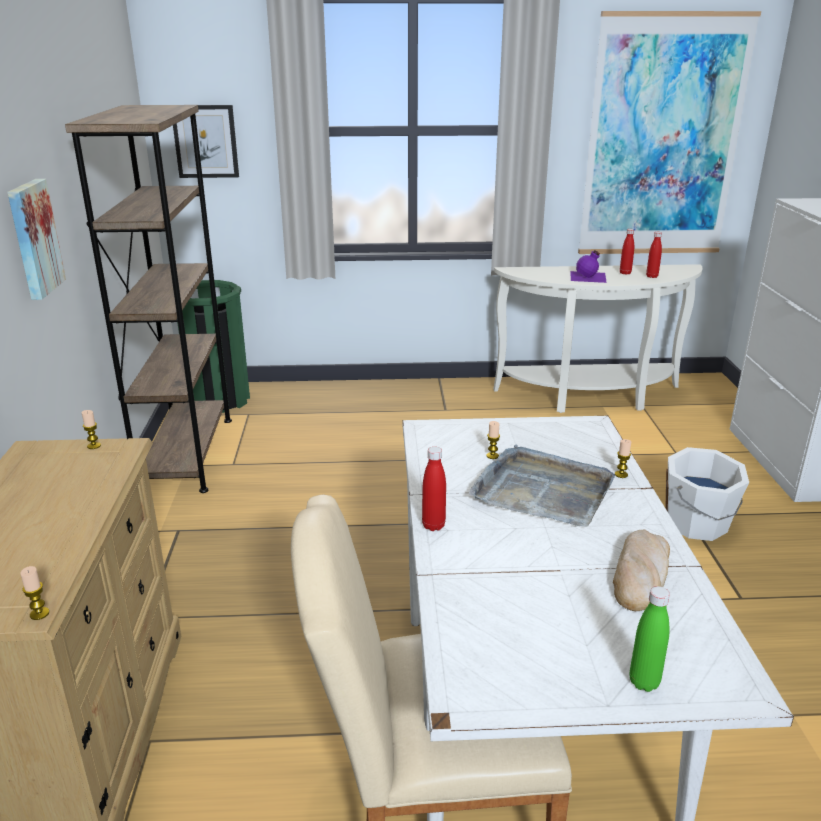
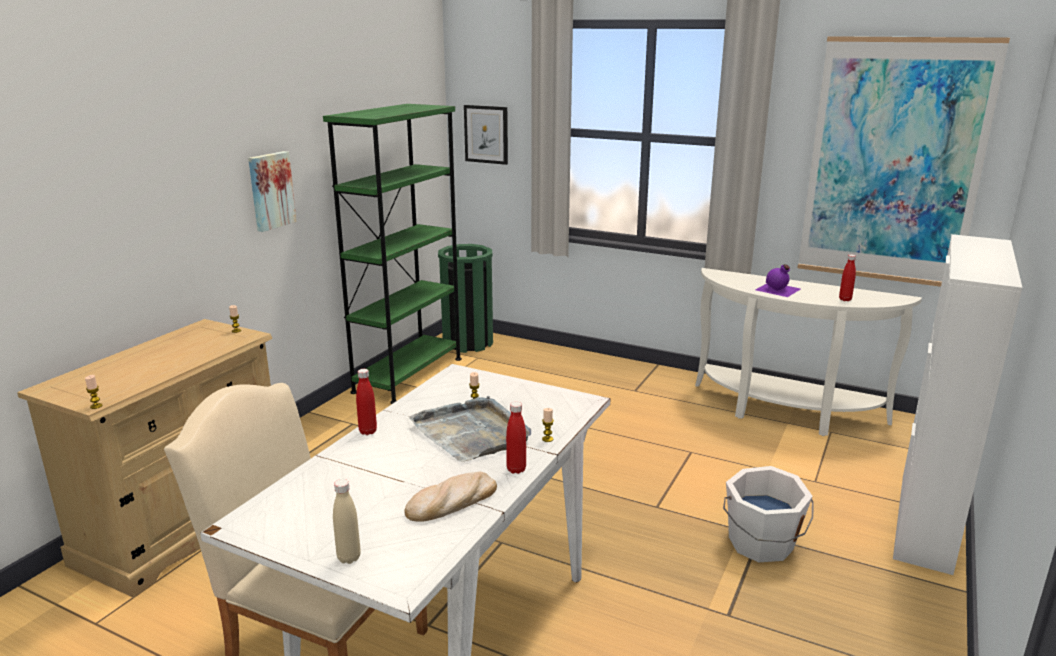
camera: 30 degrees right, 5 degrees down
(187, 453) = (408, 375): brown bookcase -> green bookcase
(625, 273) = (822, 292): red bottle -> red bottle (516, 469)
(644, 682) = (349, 558): green bottle -> beige bottle

